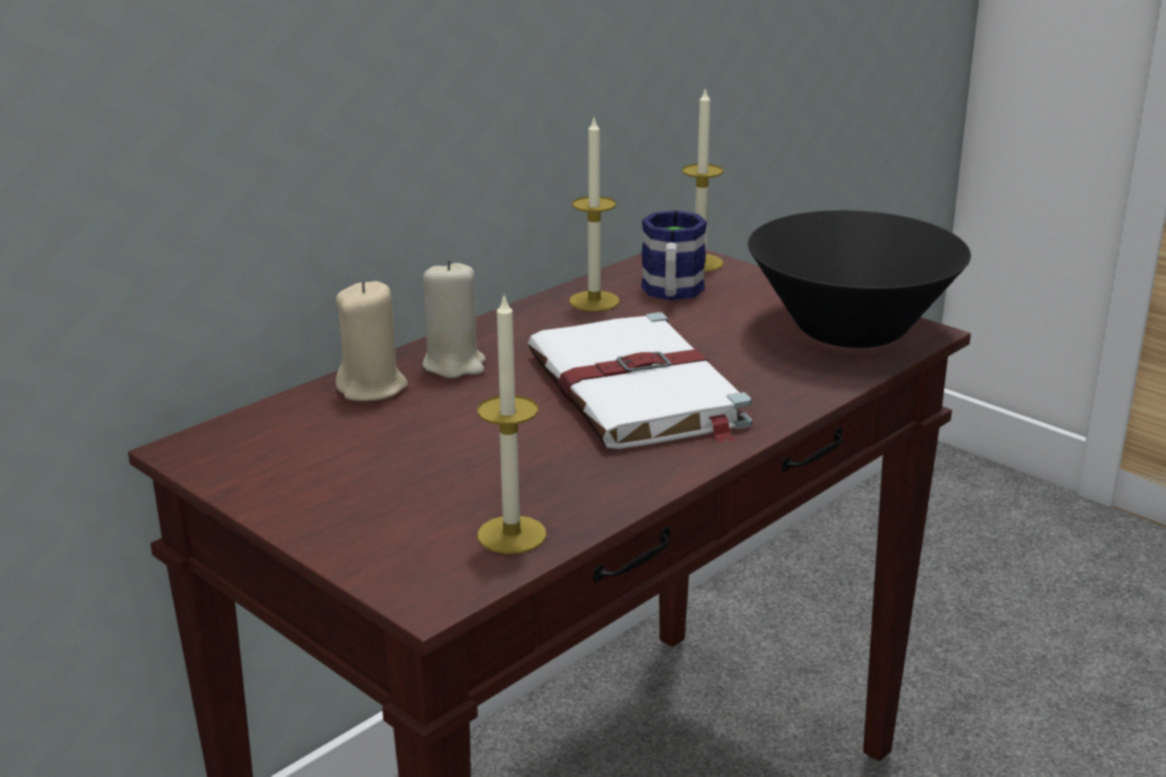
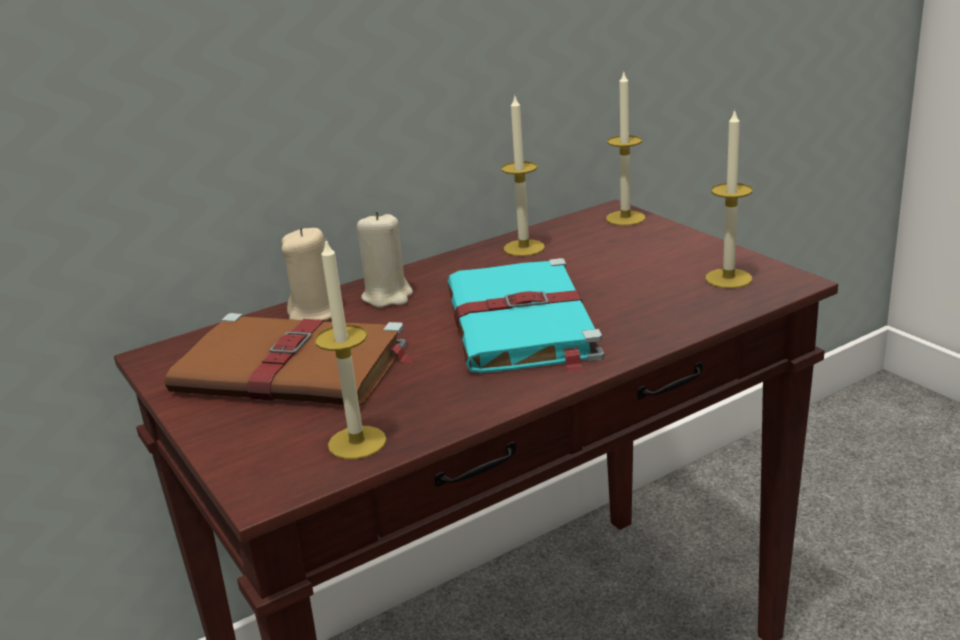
camera: 15 degrees right, 0 degrees up
(385, 456) = (295, 369): none -> brown book
(637, 391) = (521, 324): white book -> turquoise book
(672, 293) = (590, 243): mug -> none
(850, 331) = (728, 278): black bowl -> candle

